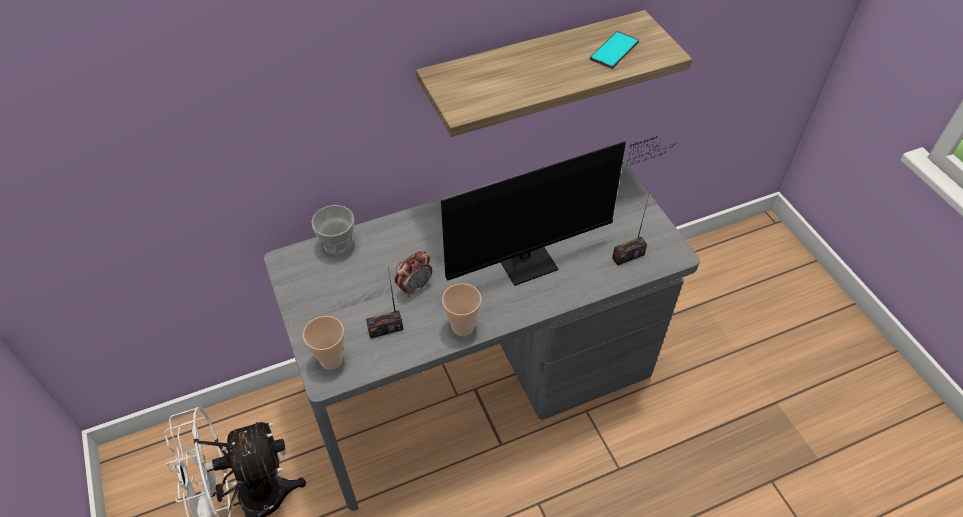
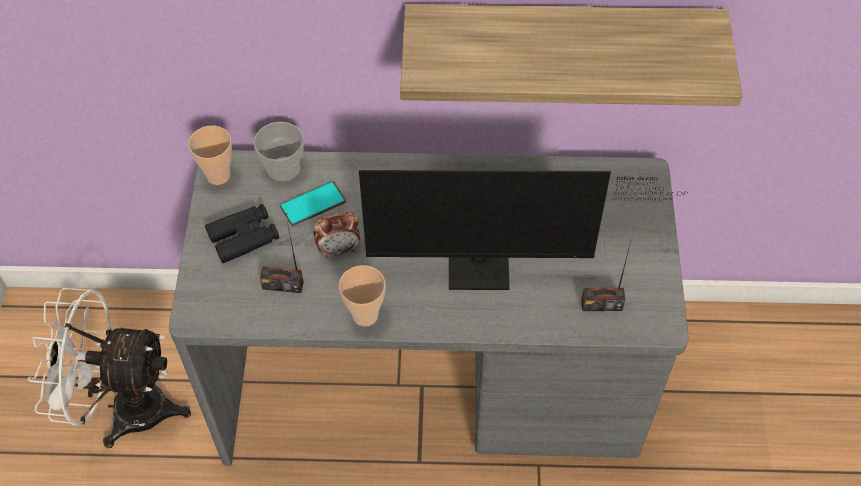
camera: 25 degrees right, 5 degrees up
(331, 360) = (211, 297): cup -> cup (218, 175)
(334, 305) = (244, 237): none -> black binoculars
(614, 50) = (651, 53): phone -> phone (313, 204)

